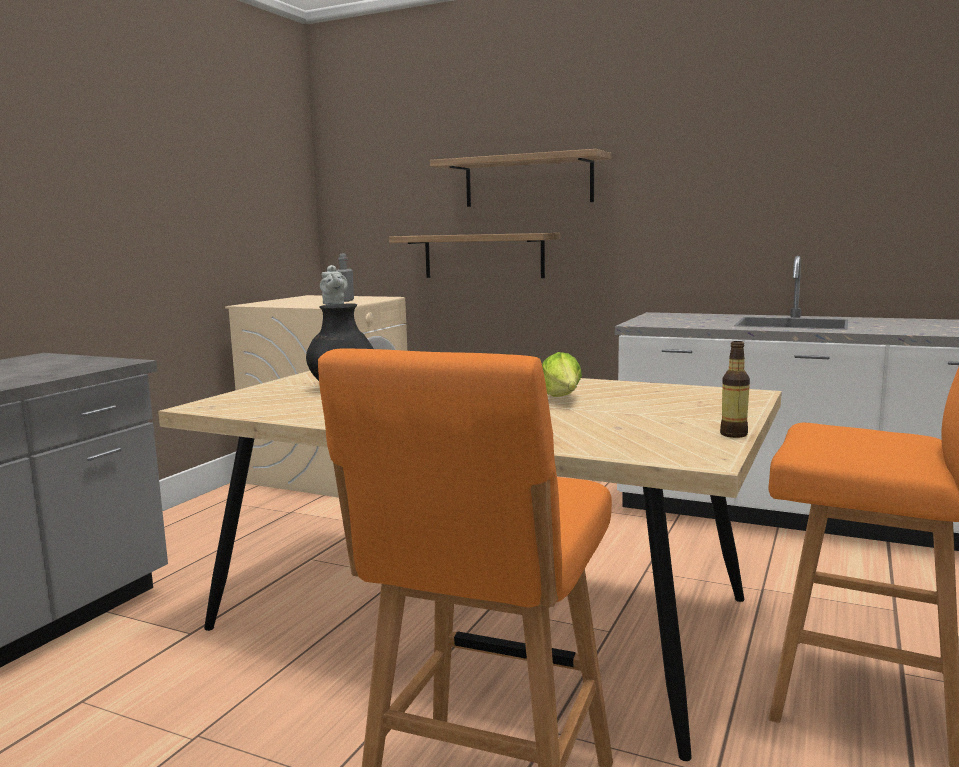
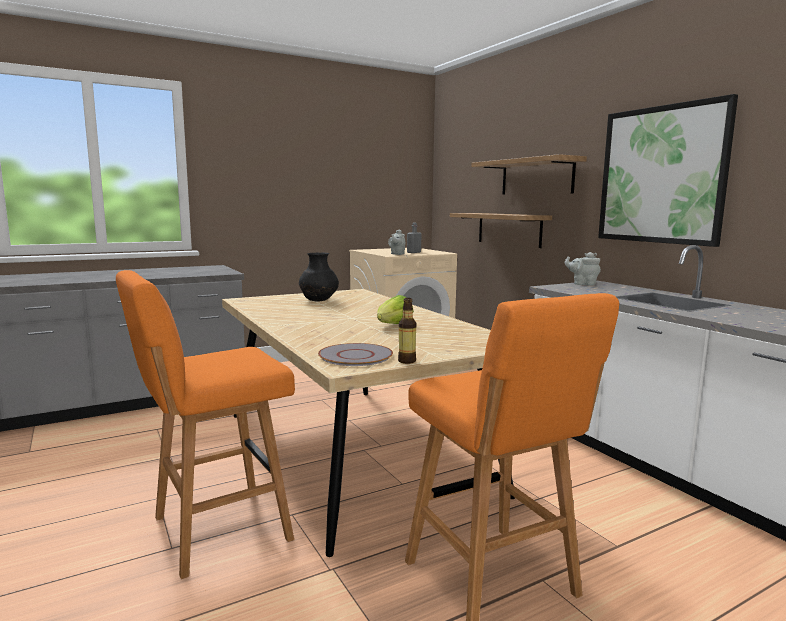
camera: 35 degrees right, 0 degrees up
(652, 317) = (582, 284): none -> grey teapot
(662, 442) = (356, 356): none -> grey plate
(725, 176) = (661, 175): none -> picture

